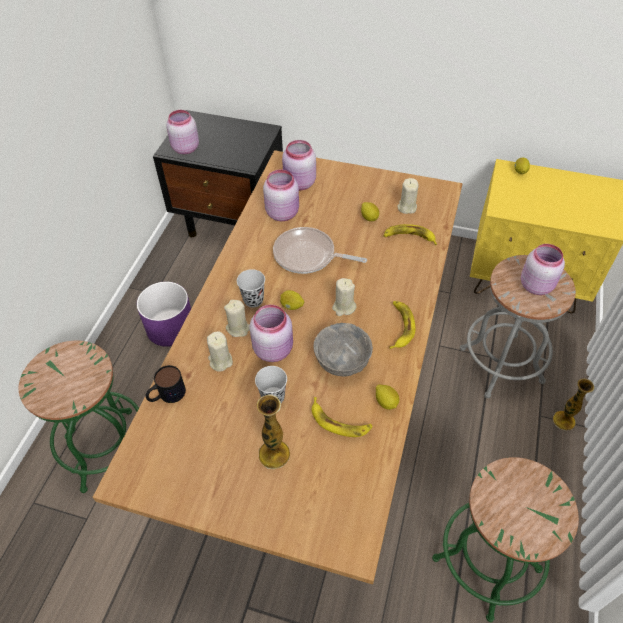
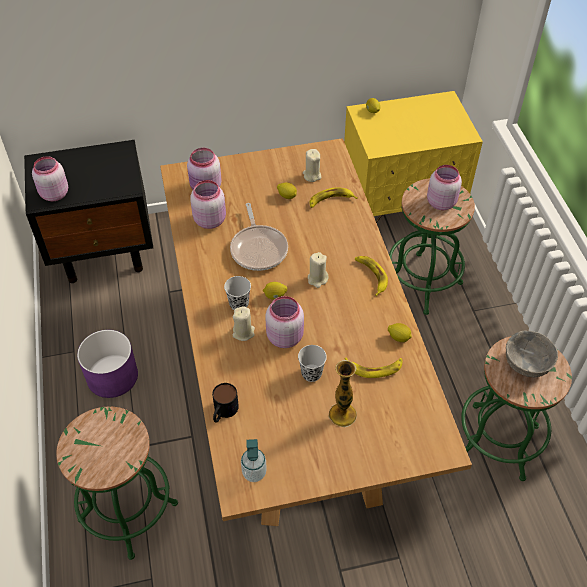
camera: 30 degrees left, 0 degrees up
(150, 469) = (254, 473): none -> soap dispenser
(220, 361) = (248, 365): beige candle -> none
(308, 256) = (258, 248): frying pan -> frying pan turned 90 degrees counterclockwise
(341, 361) = (345, 322): grey bowl -> grey bowl (525, 364)
(501, 364) = (422, 282): grey stool -> green stool
(564, 420) = (492, 306): vase -> none

